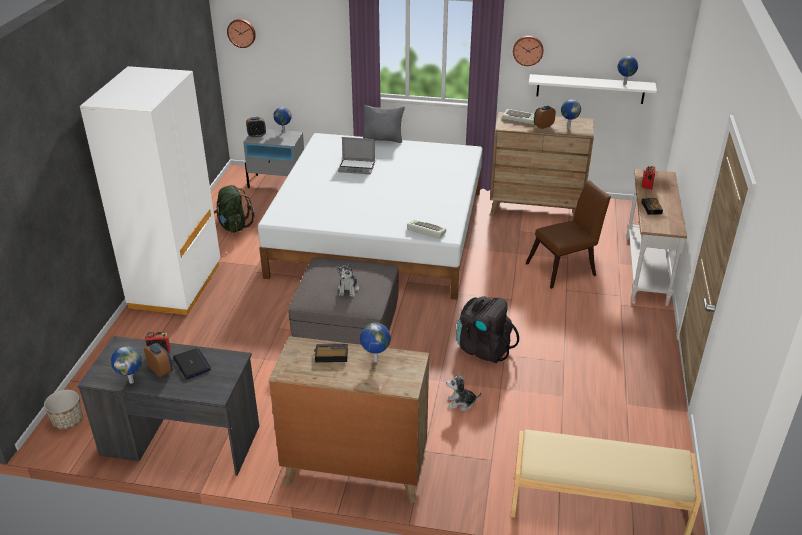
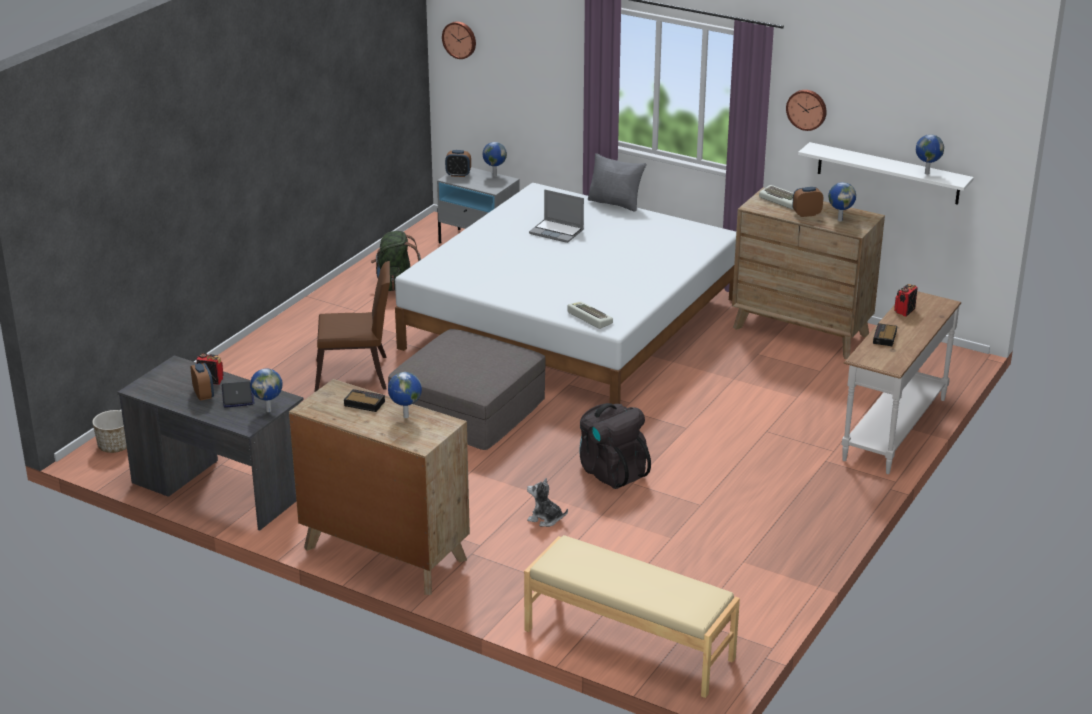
camera: 20 degrees right, 5 degrees down
(131, 381) = (170, 398): globe -> globe (269, 410)
(176, 286) = (293, 338): white wardrobe -> none
(348, 289) = (466, 367): plush toy -> none
(565, 269) = (784, 408): brown chair -> brown chair (357, 375)

